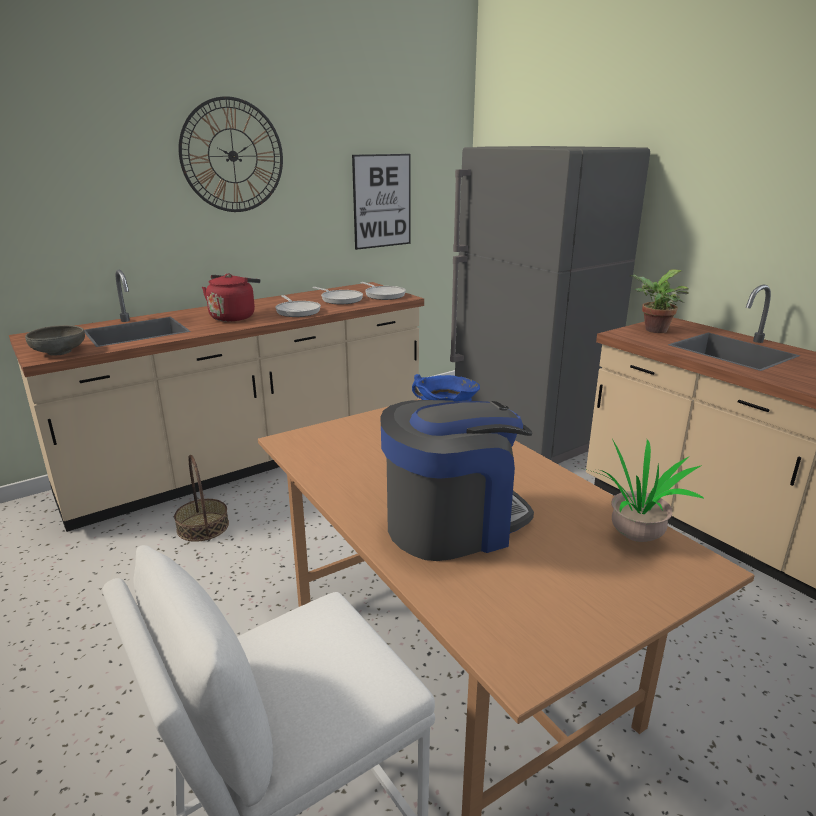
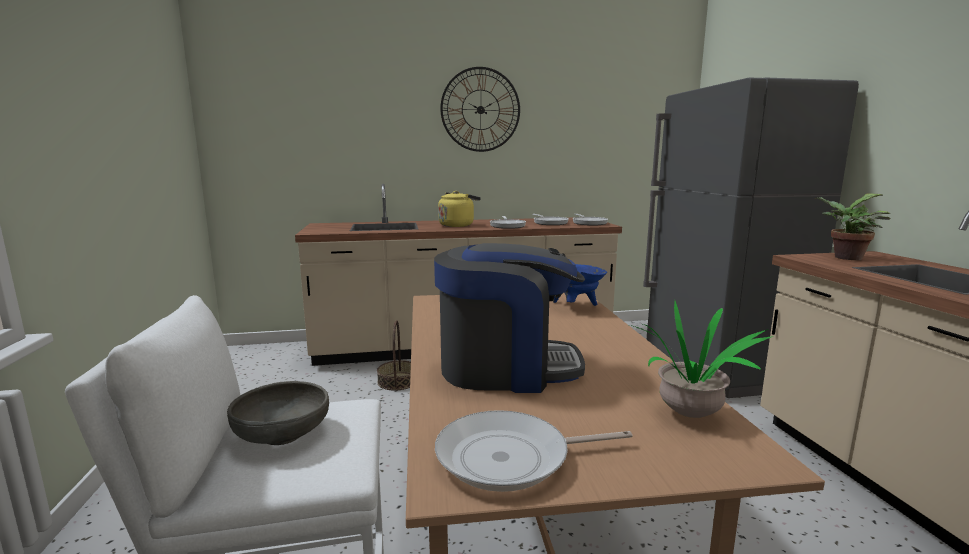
camera: 25 degrees right, 10 degrees down
(59, 352) = (324, 231): grey bowl -> grey bowl (282, 435)
(234, 316) = (457, 225): red kettle -> yellow kettle
(382, 201) = (604, 151): picture -> none
(545, 627) = (510, 458): none -> frying pan

